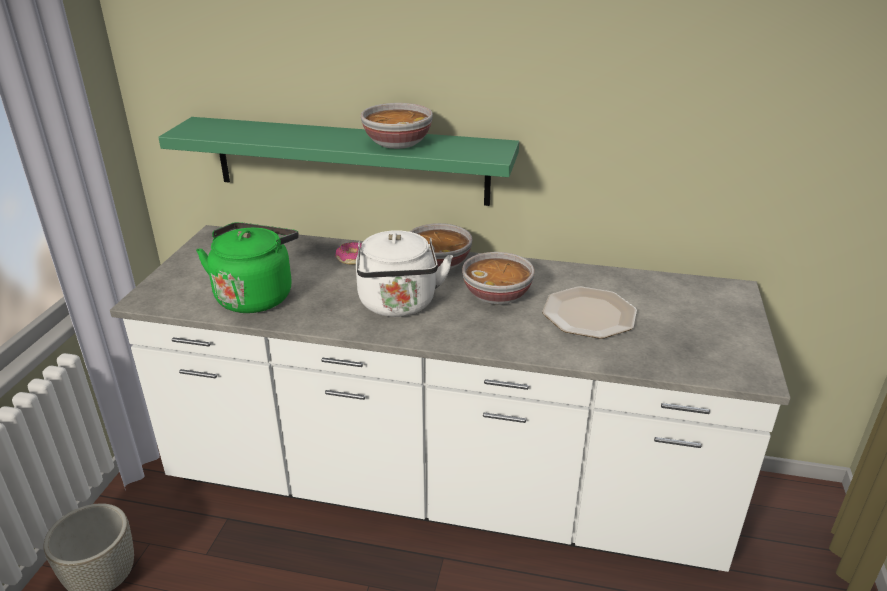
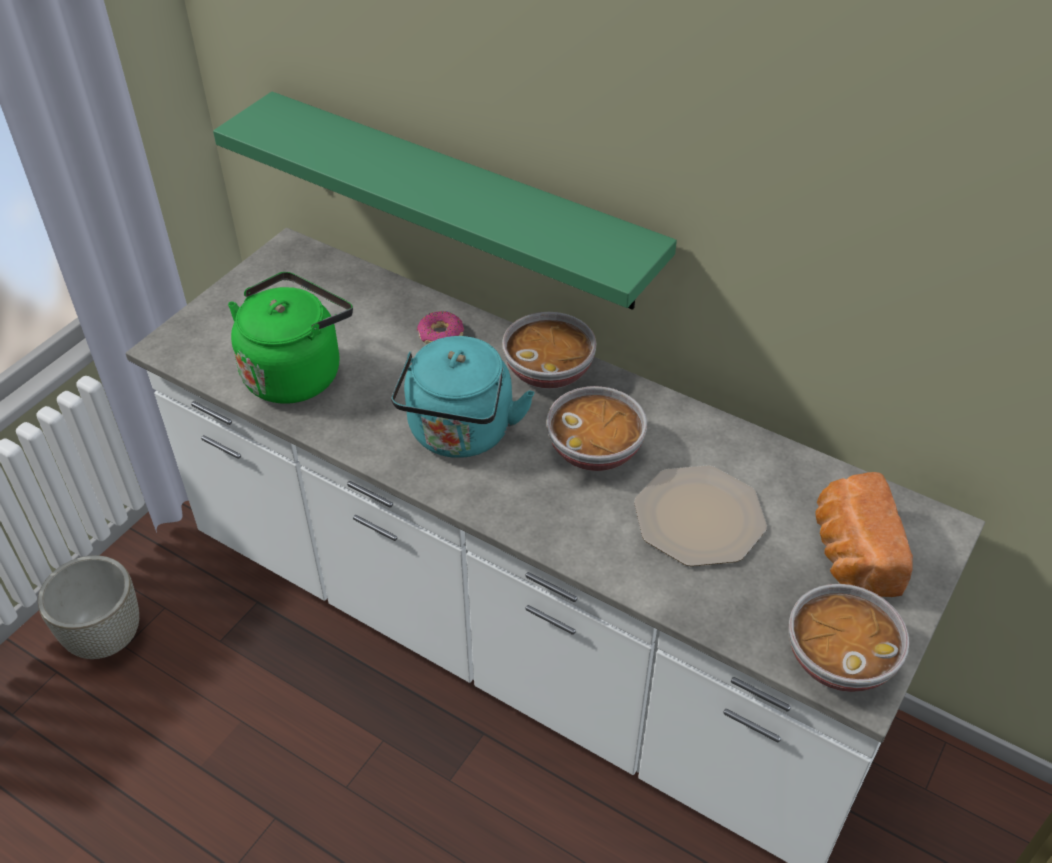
camera: 20 degrees right, 15 degrees up
(397, 143) = (503, 210): bowl -> bowl (838, 658)
(399, 305) = (460, 435): white kettle -> turquoise kettle
(695, 312) = (851, 554): none -> bread

